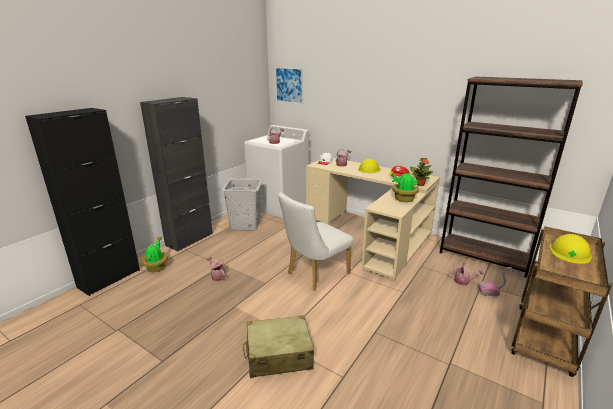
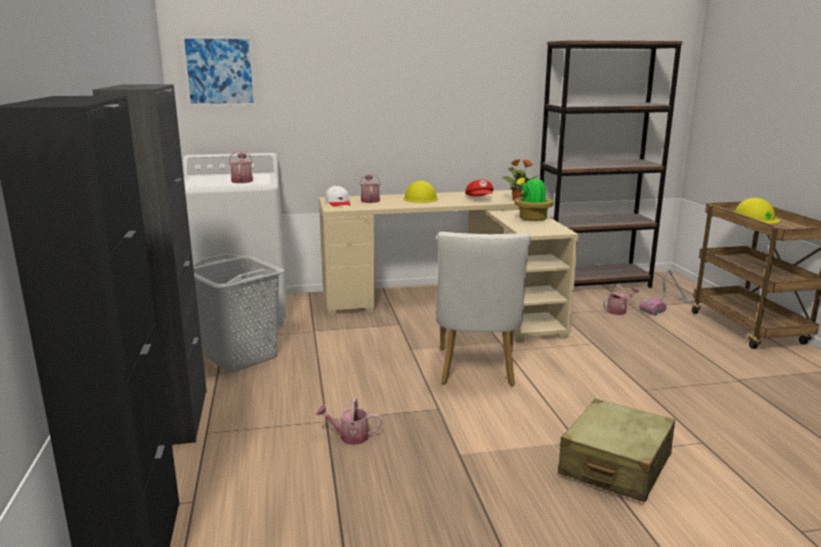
camera: 45 degrees left, 5 degrees down
(156, 267) = (208, 482): potted plant -> none

